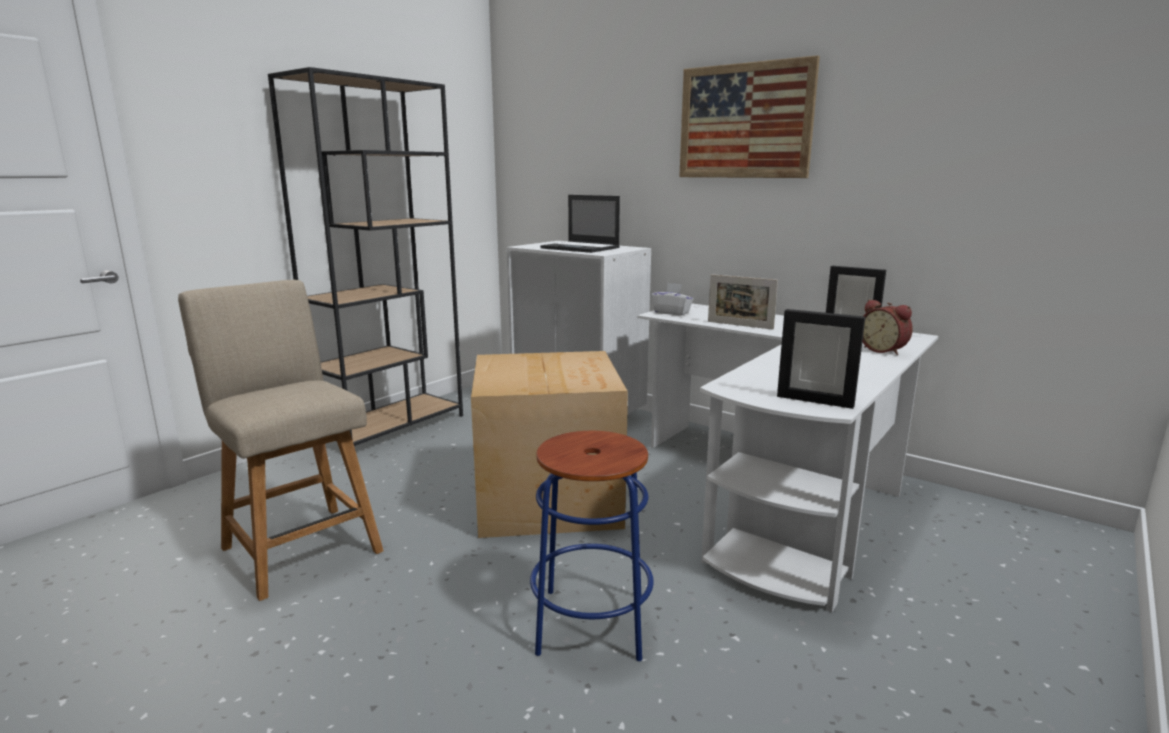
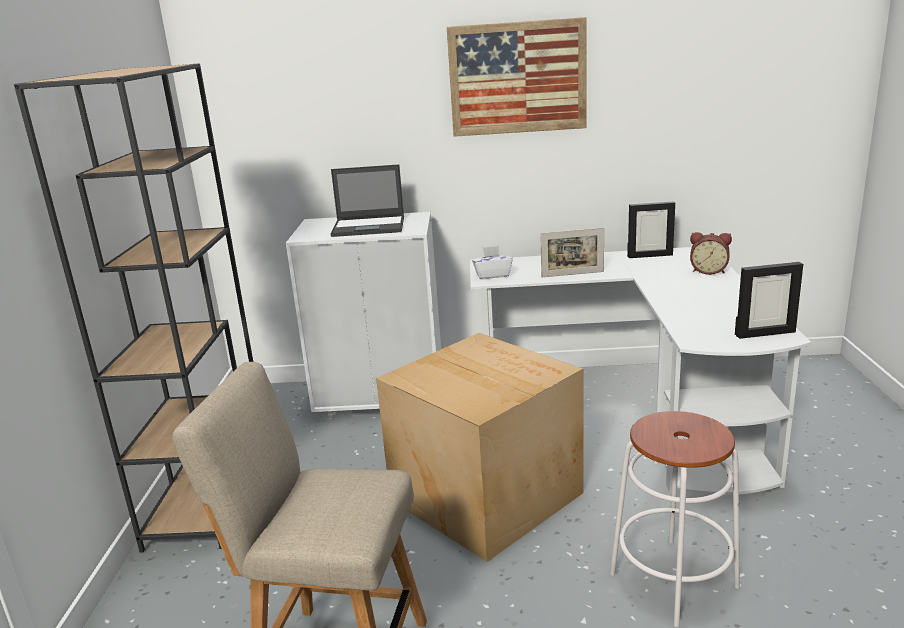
camera: 35 degrees left, 5 degrees up
(591, 623) = (673, 580): blue stool -> white stool

